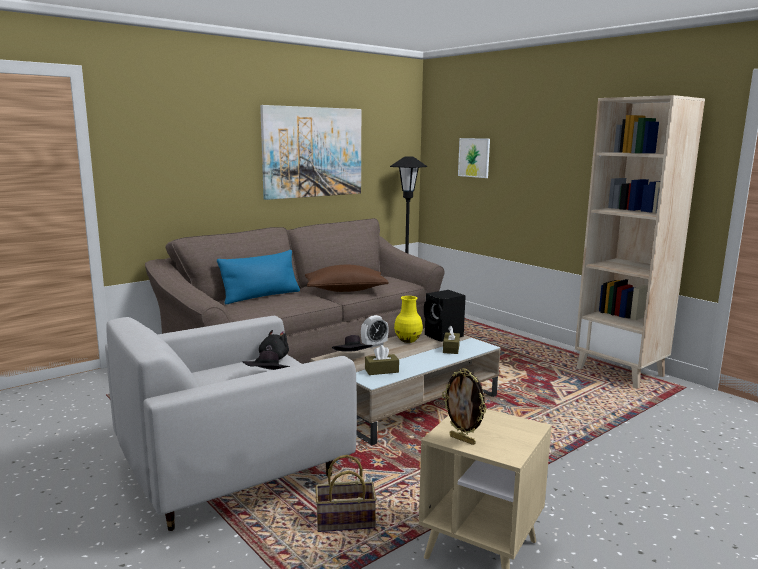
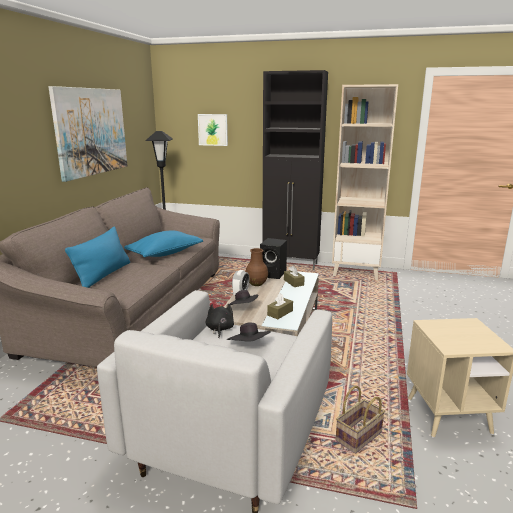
camera: 35 degrees left, 5 degrees up
(345, 290) = (165, 254): brown pillow -> blue pillow
(407, 340) = (256, 284): yellow vase -> brown vase
(462, 439) = (462, 345): picture frame -> none
(540, 345) = (291, 265): none -> black cabinet

